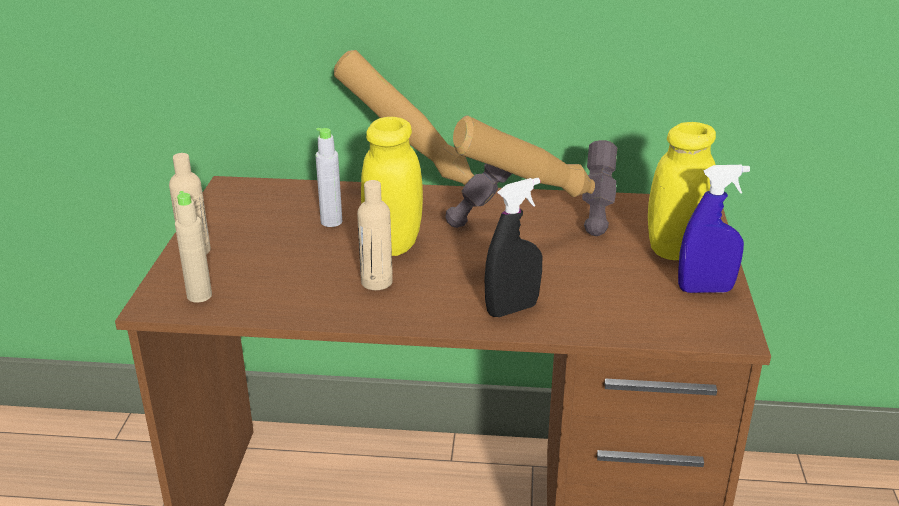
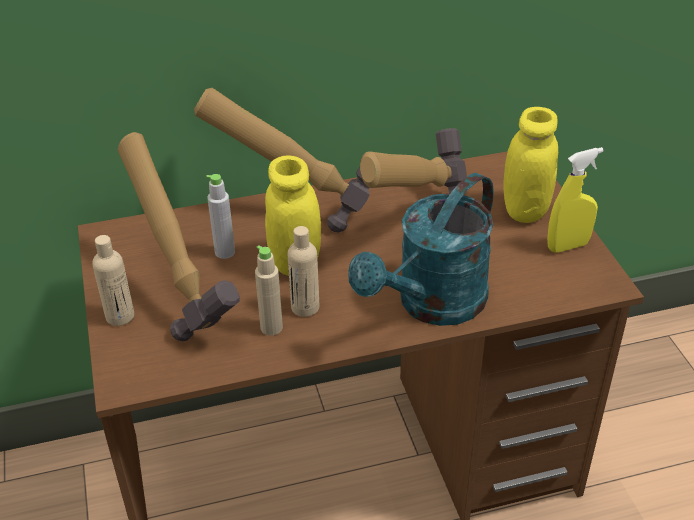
camera: 20 degrees left, 10 degrees up
(199, 296) = (157, 364): beige bottle -> beige bottle (271, 328)
(269, 249) = (188, 296): none -> hammer
(512, 309) = (432, 305): black spray bottle -> turquoise watering can
(705, 290) = (568, 246): blue spray bottle -> yellow spray bottle

